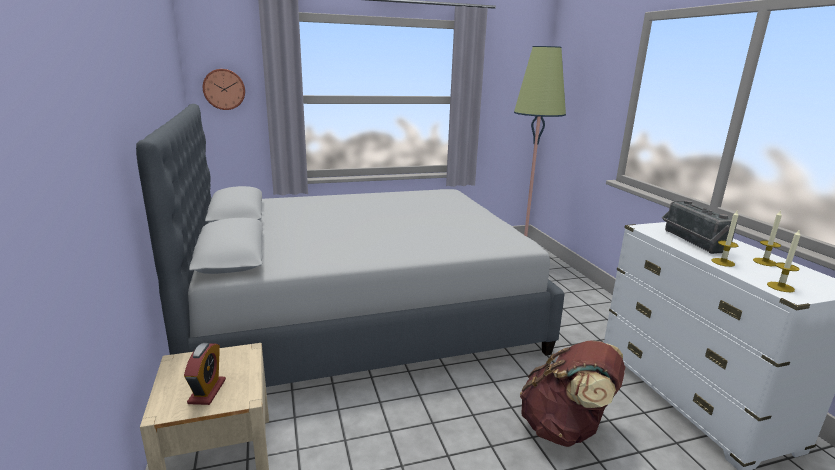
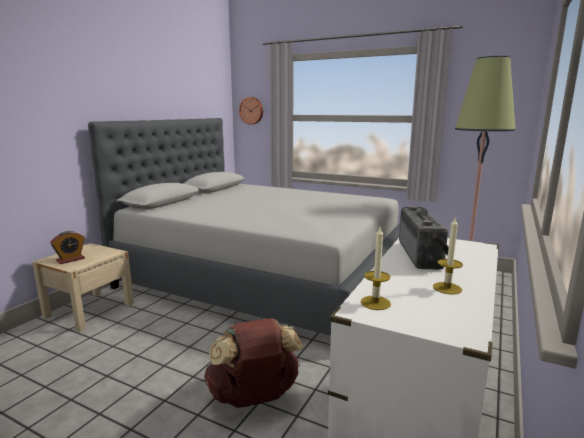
camera: 45 degrees right, 5 degrees down
(691, 241) = (424, 255): radio -> radio turned 150 degrees clockwise
(723, 262) = (392, 273): candle -> none

